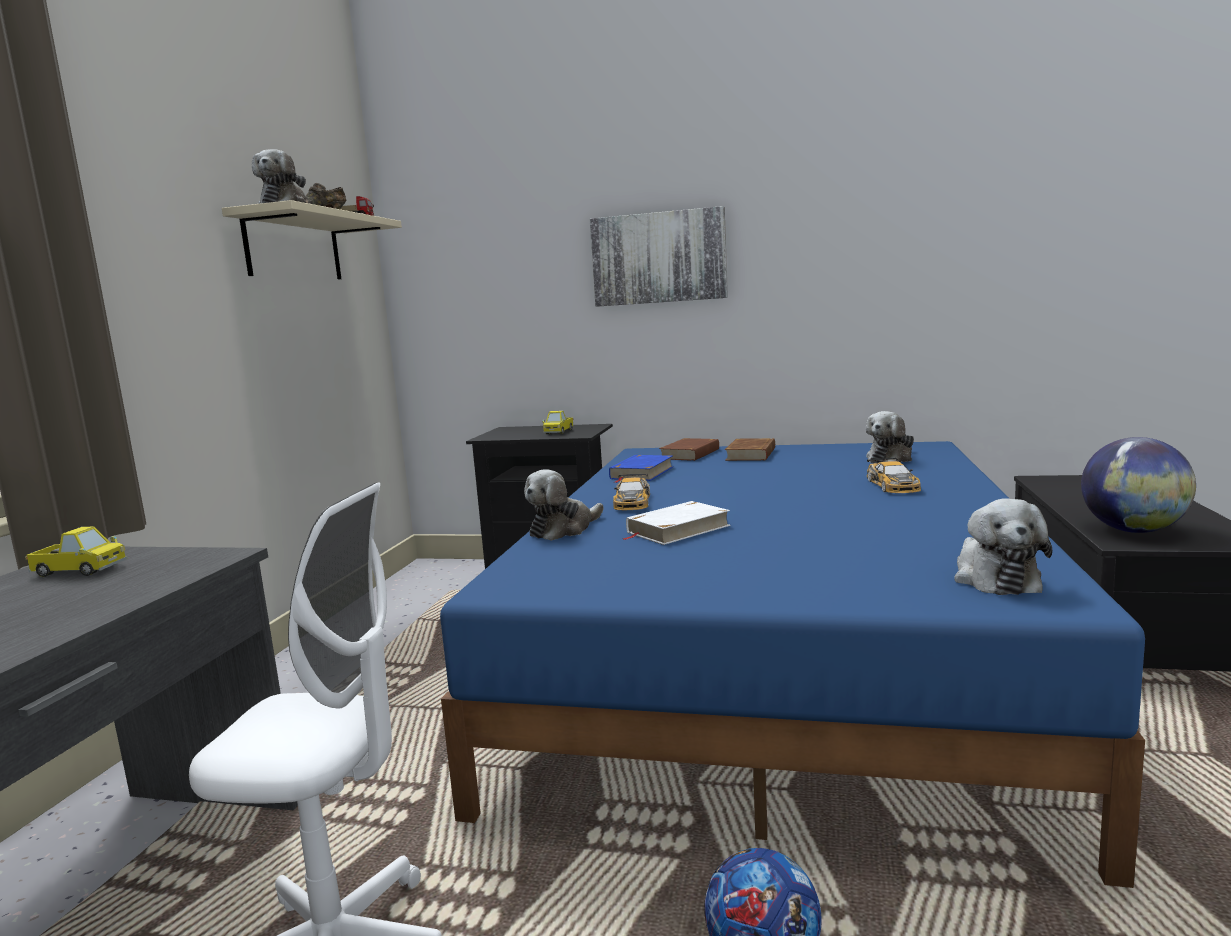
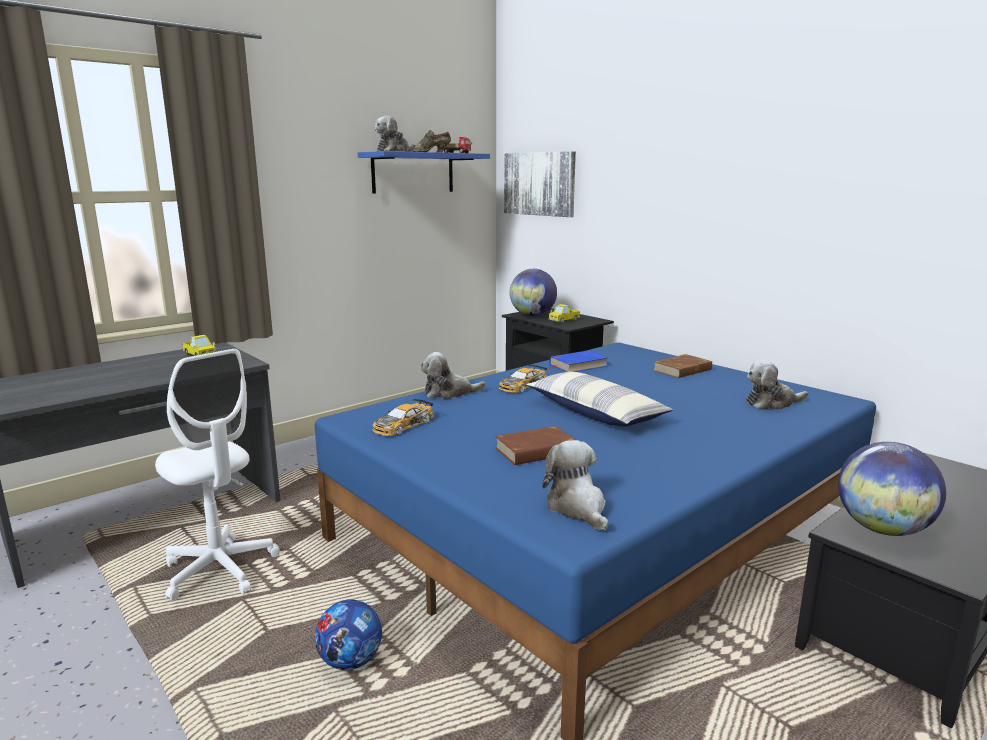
camera: 35 degrees right, 5 degrees up
(294, 248) = (413, 173): beige shelf -> blue shelf
(508, 435) = (532, 315): none -> globe
(659, 258) = (661, 194): picture -> picture (539, 184)
(677, 529) = (500, 412): white book -> none
(690, 454) = (644, 358): brown book -> brown book (537, 451)
(772, 502) = (595, 412): none -> pillow
(893, 485) = (706, 425): toy car -> toy car (403, 425)
(994, 578) = (578, 508): plush toy -> plush toy turned 120 degrees clockwise

